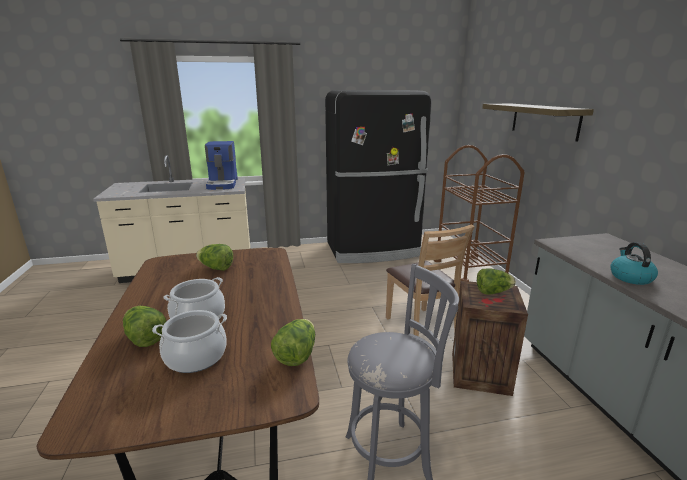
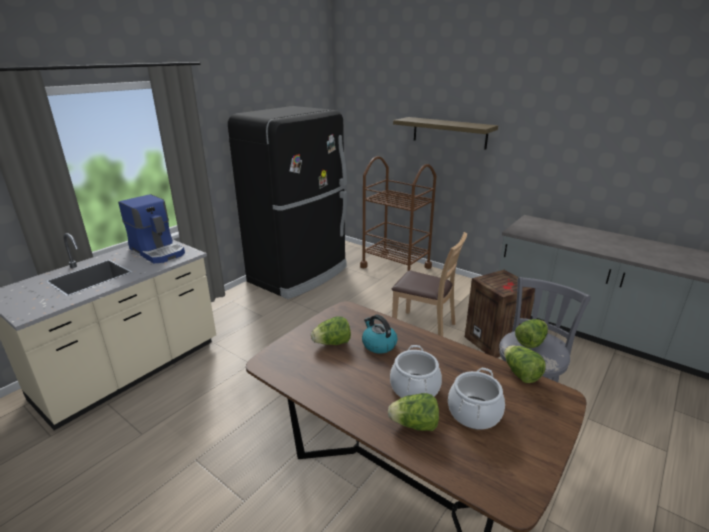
camera: 40 degrees left, 5 degrees up
(493, 292) = (500, 279): lettuce -> lettuce (530, 342)
(630, 277) = (581, 243): kettle -> kettle (378, 344)

